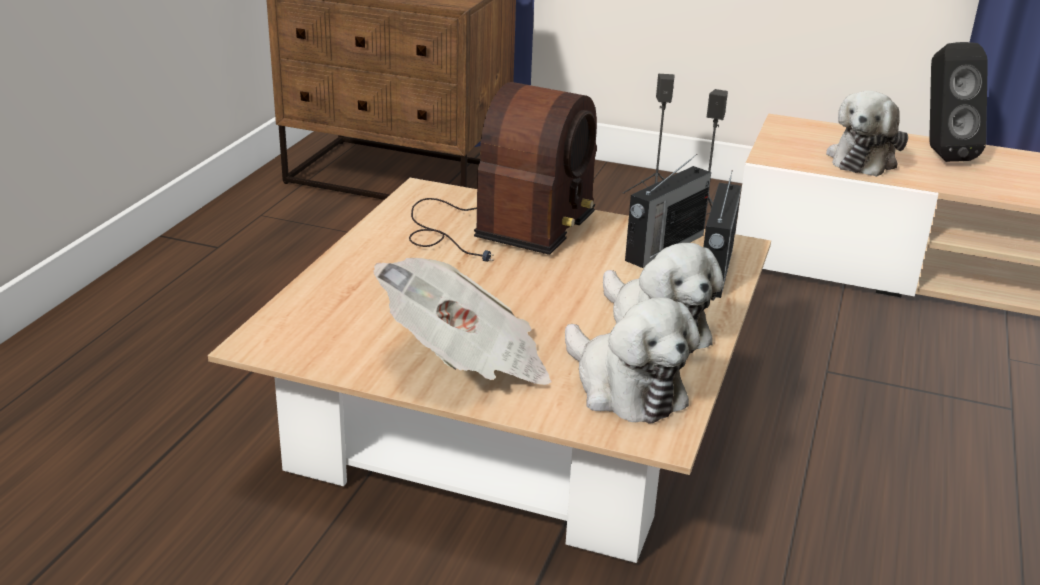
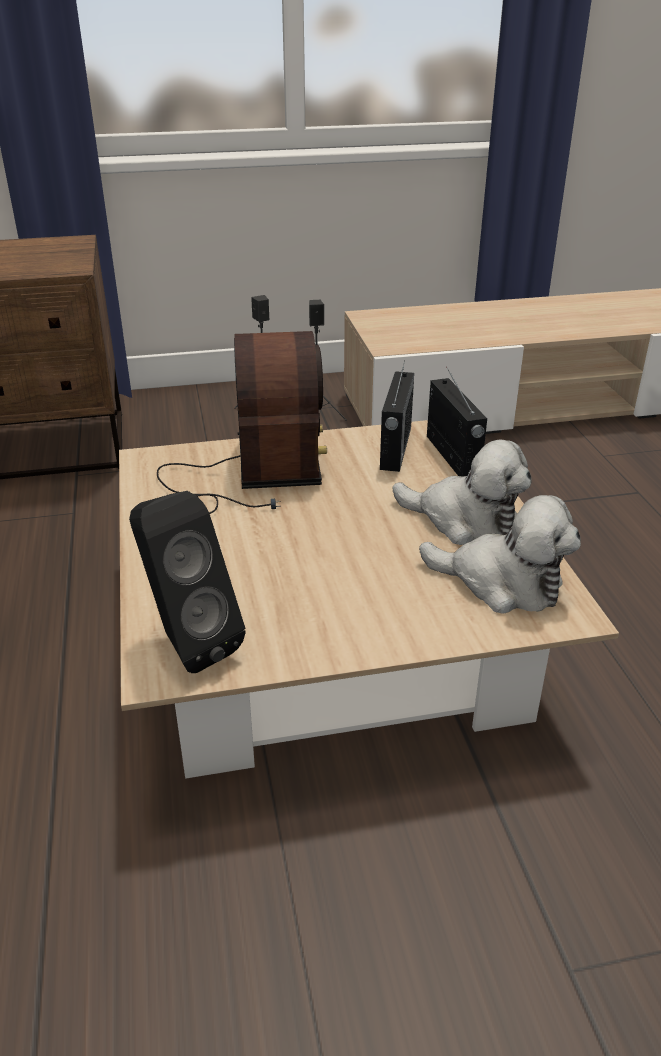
camera: 30 degrees left, 5 degrees up
(466, 362) = (362, 611): newspaper -> none
(863, 159) = (449, 331): plush toy -> none
(940, 153) = (491, 313): black speaker -> black speaker (187, 644)

